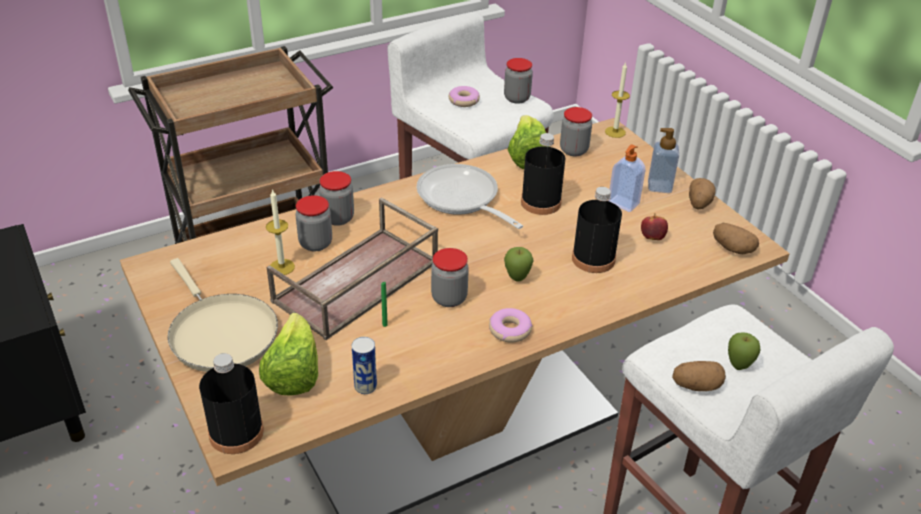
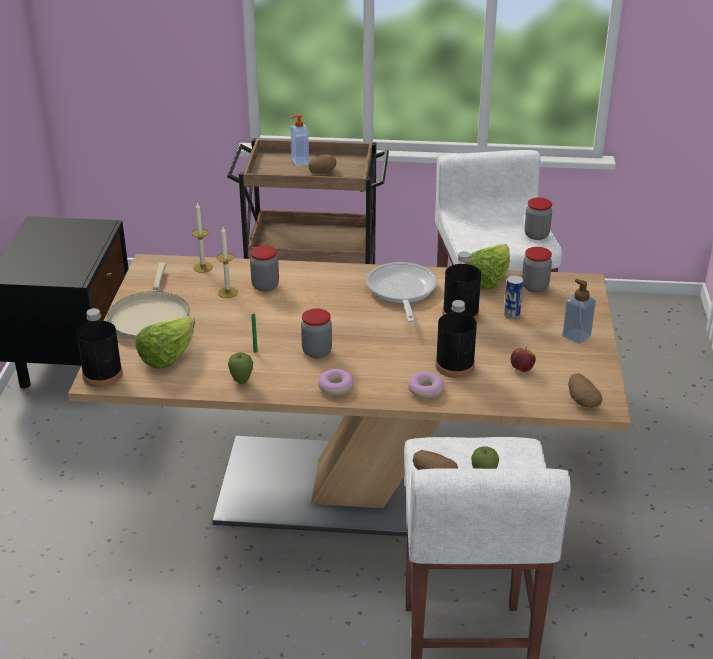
camera: 35 degrees right, 5 degrees down
(338, 218) = (298, 275): jar -> none
(356, 283) = (265, 319): brown tray -> none
(365, 386) = (203, 381): can -> can (511, 315)
(464, 101) = (488, 224): donut -> donut (426, 390)
(517, 279) = (380, 358): apple -> apple (241, 382)
(615, 132) = (589, 285): candle -> candle (203, 267)
(622, 204) = (527, 338): soap dispenser -> soap dispenser (299, 161)
(699, 203) = (595, 360): potato -> potato (322, 172)

